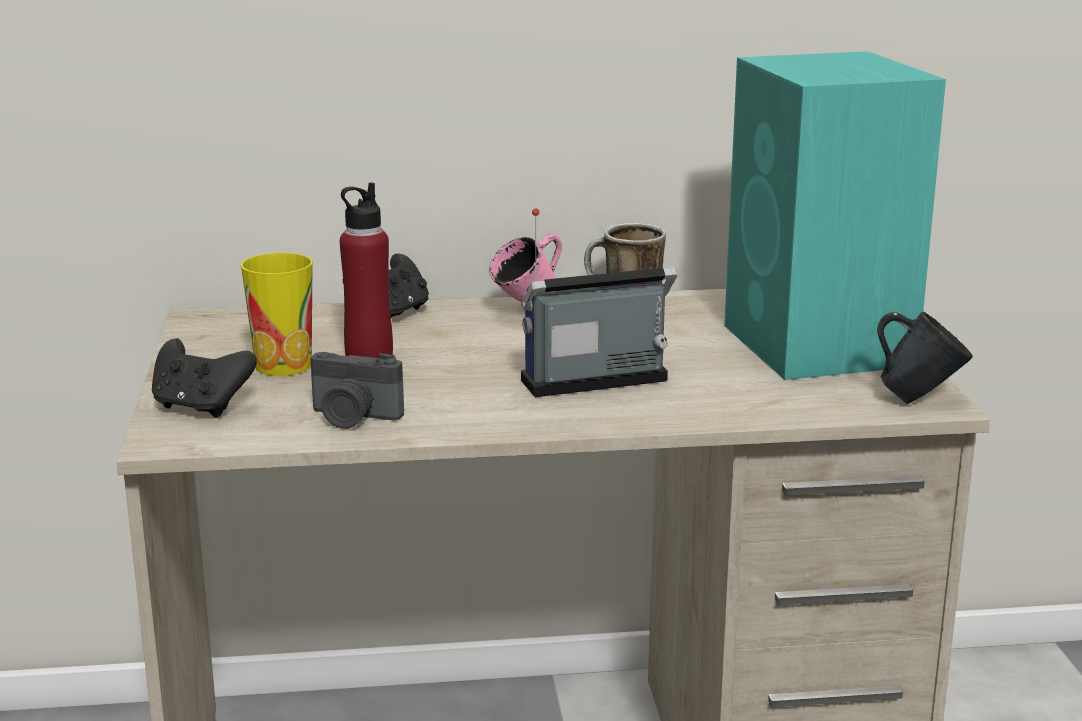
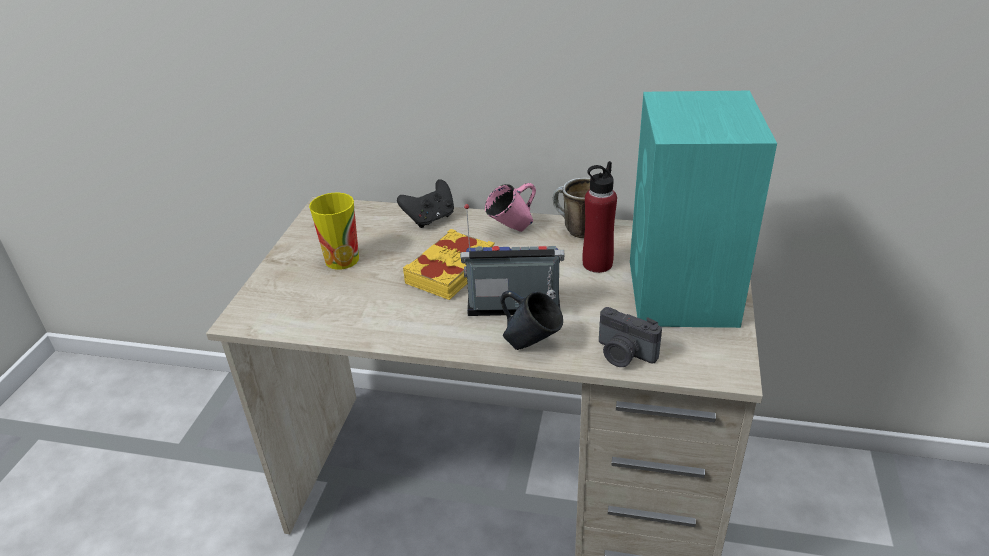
camera: 20 degrees right, 15 degrees up
(201, 407) = (275, 292): black game controller -> none
(353, 417) = (351, 317): camera -> camera (623, 354)
(368, 356) = (394, 258): red bottle -> red bottle (597, 264)
(472, 359) = (452, 271): none -> yellow book
(918, 399) = (721, 364): blue mug -> blue mug (531, 345)

